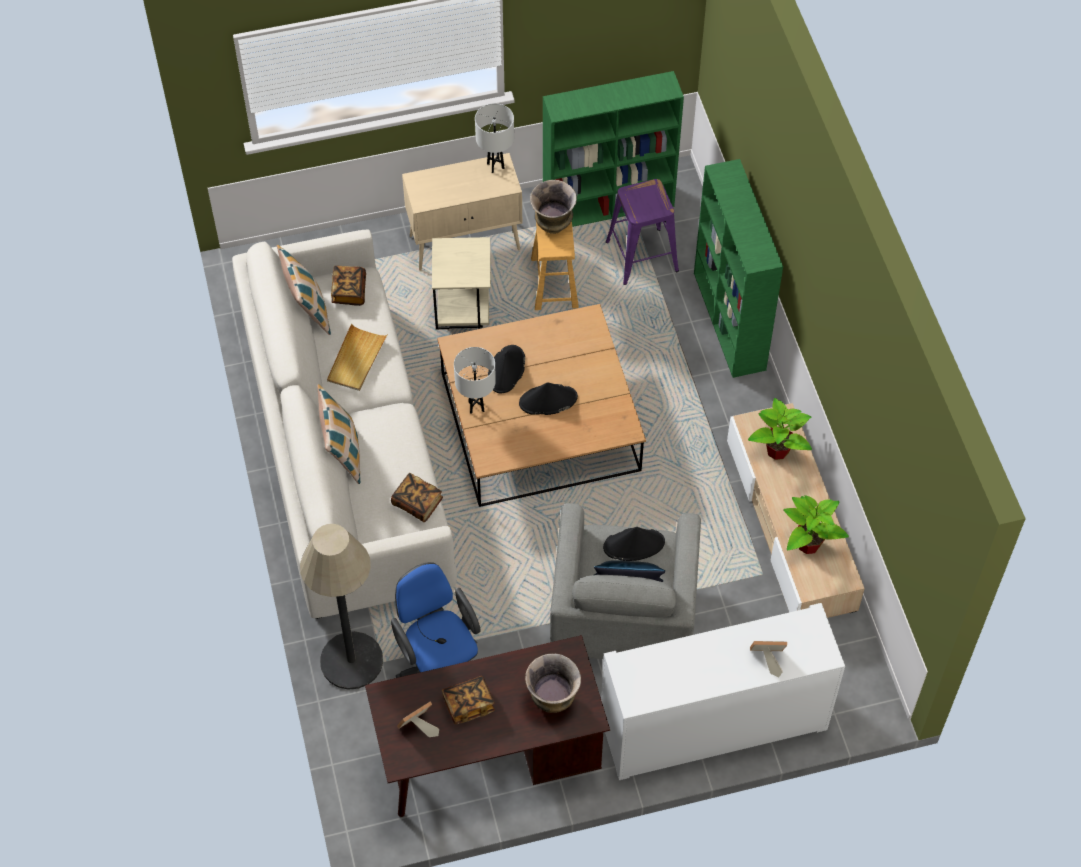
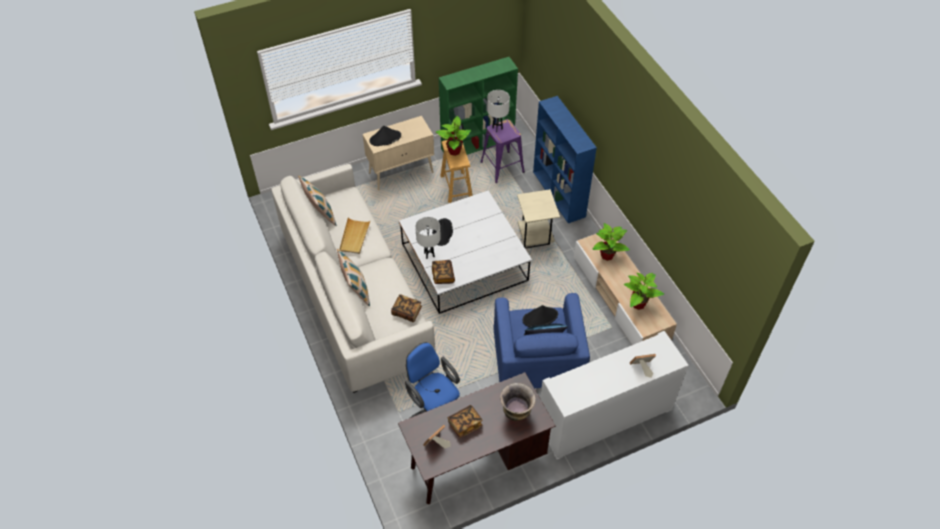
camera: 10 degrees left, 5 degrees down
(349, 291) = (343, 200): book -> book (443, 276)
(351, 660) = (380, 414): floor lamp -> none
(465, 313) = (408, 209): beige side table -> beige side table (536, 238)
(495, 166) = (415, 123): white table lamp -> white table lamp (497, 128)
(540, 421) = (464, 262): brown coffee table -> white coffee table
(548, 400) = (470, 246): black hat -> black hat (385, 138)
(553, 226) = (454, 151): vase -> potted plant
(622, 618) = (536, 364): grey armchair -> blue armchair
(730, 322) = (559, 194): green bookcase -> blue bookcase

